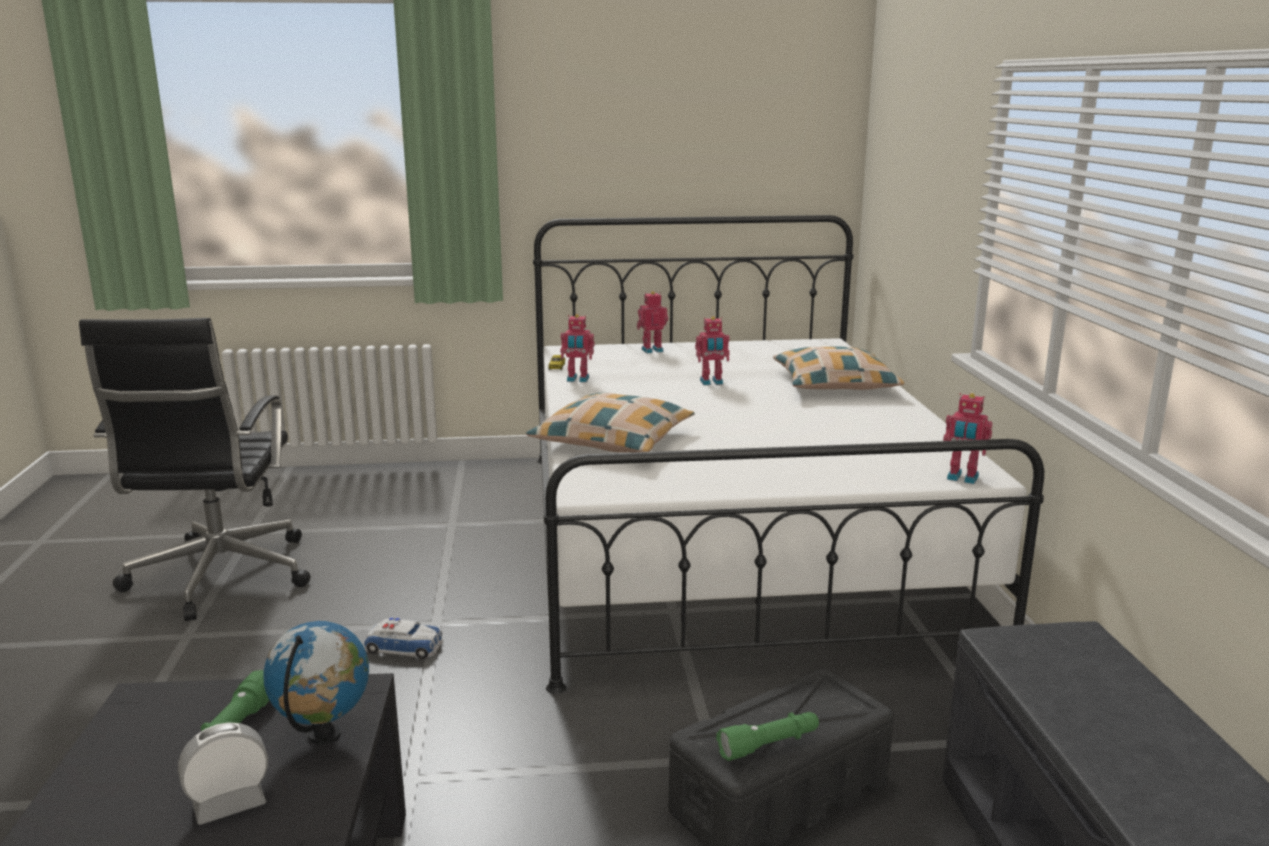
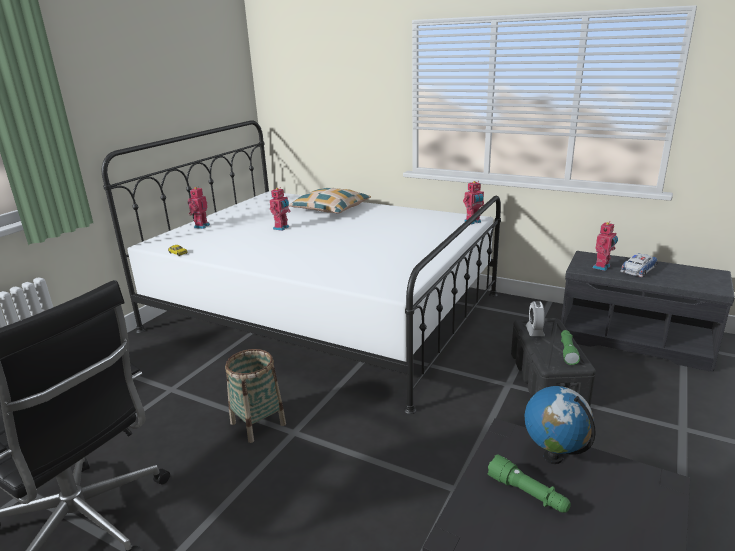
camera: 55 degrees left, 5 degrees up
(229, 804) = (615, 509): alarm clock -> alarm clock (535, 331)
(404, 646) = (308, 453): toy car -> toy car (638, 269)
(433, 595) = (258, 423): none -> basket
(577, 379) = (214, 253): toy robot -> toy robot (602, 267)
(613, 440) = (329, 268): pillow -> none

